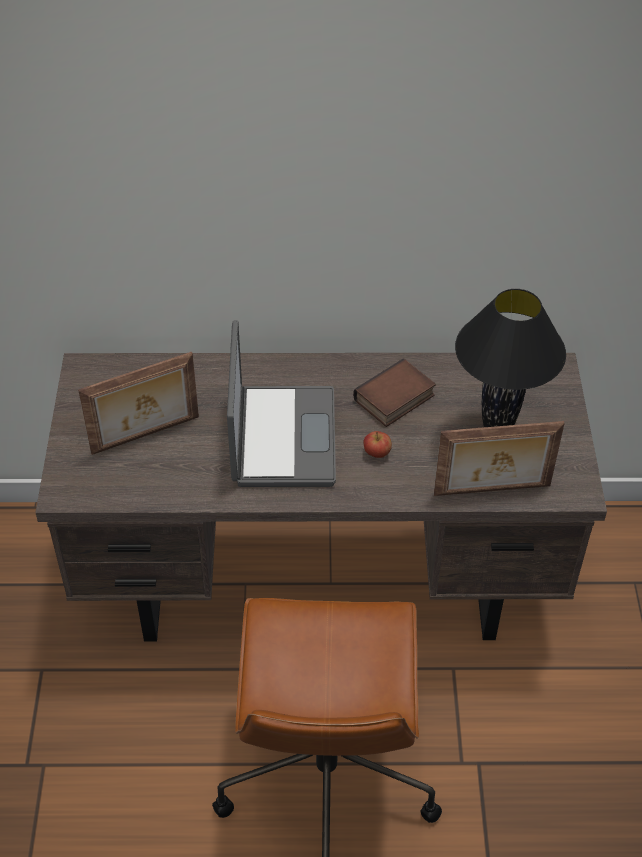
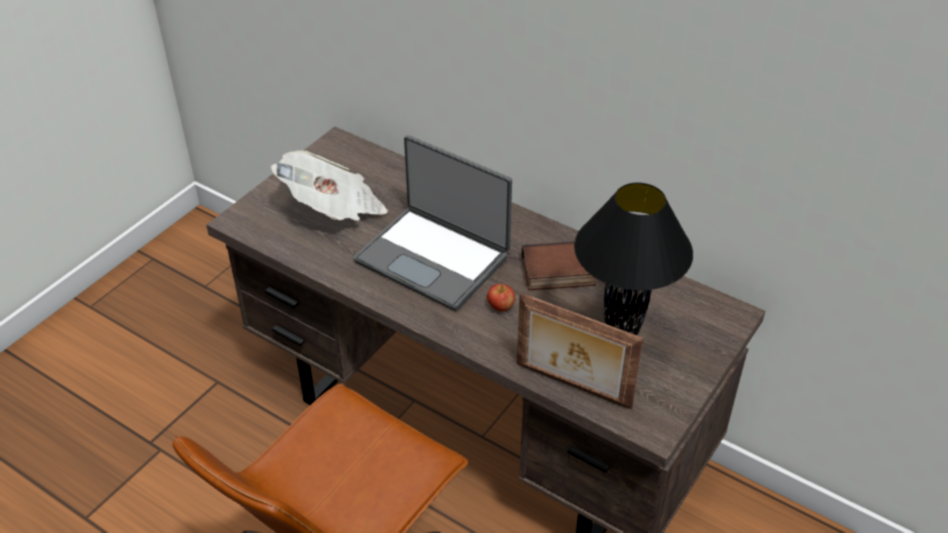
camera: 35 degrees right, 5 degrees down
(146, 436) = (334, 209): picture frame -> newspaper
(281, 438) = (434, 258): laptop -> laptop turned 90 degrees clockwise

